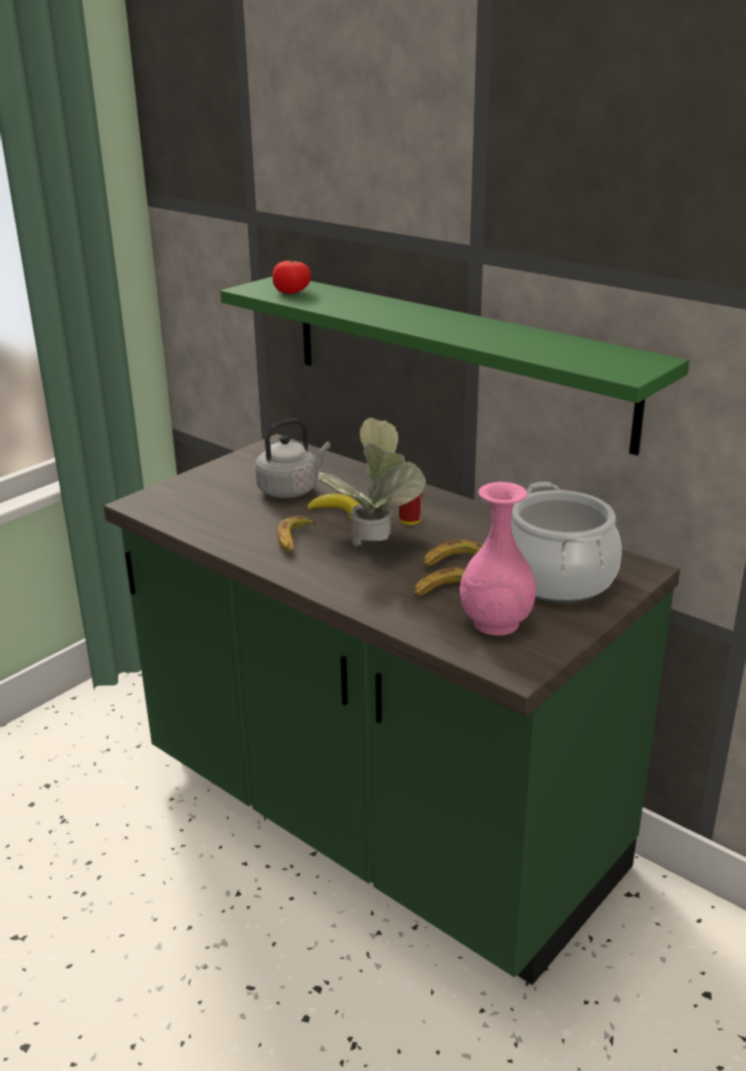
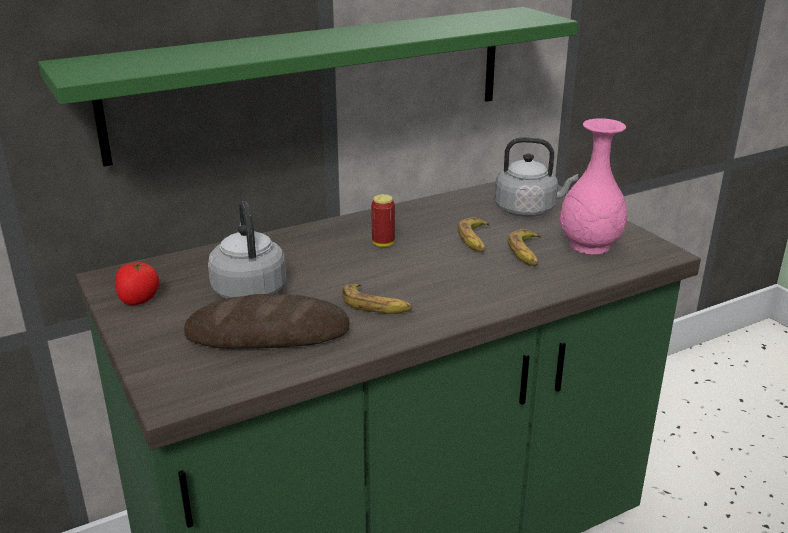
camera: 70 degrees left, 0 degrees up
(229, 511) = (268, 333): none -> bread
(292, 292) = (139, 63): tomato -> tomato (138, 299)
(338, 512) = (330, 273): banana -> none
(374, 548) = (424, 269): potted plant -> none
(557, 578) = (528, 210): cooking pot -> grey kettle

